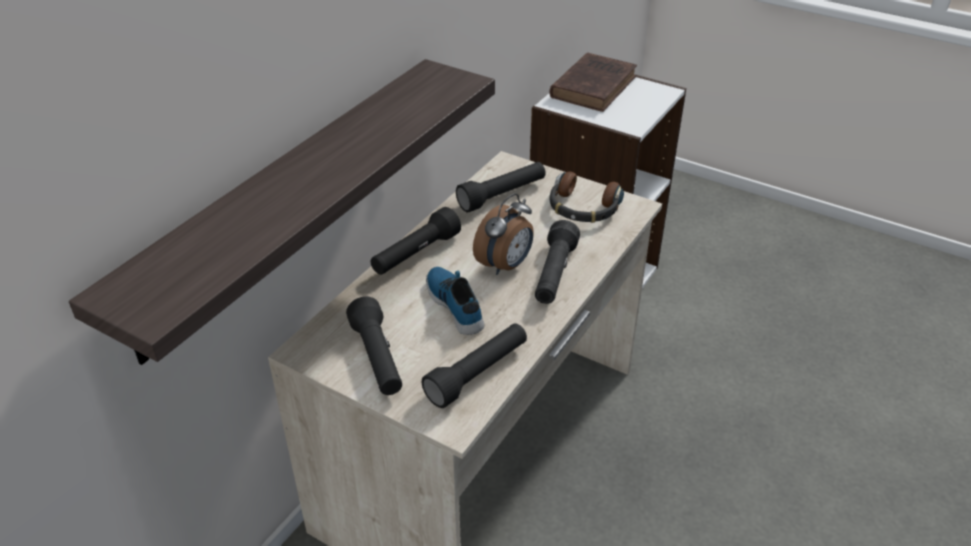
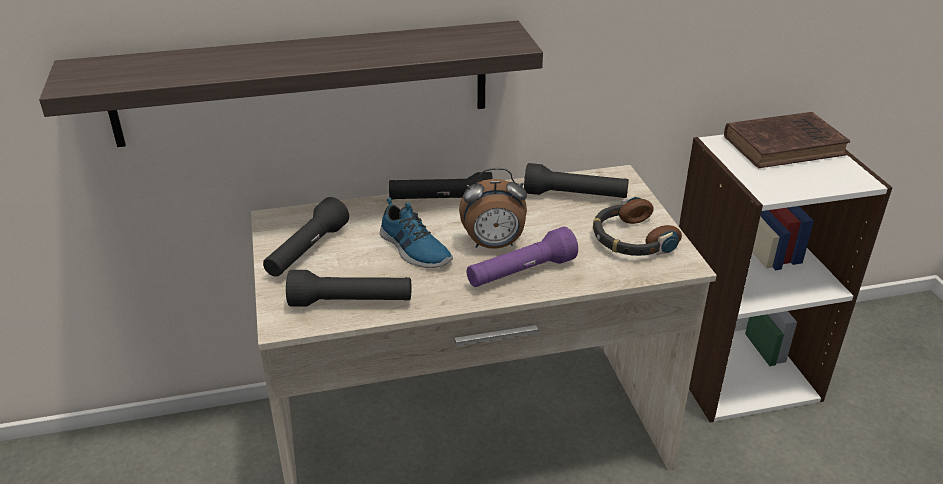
camera: 45 degrees right, 5 degrees down
(456, 304) = (413, 249): shoe -> shoe turned 120 degrees clockwise
(554, 275) = (520, 273): black flashlight -> purple flashlight

